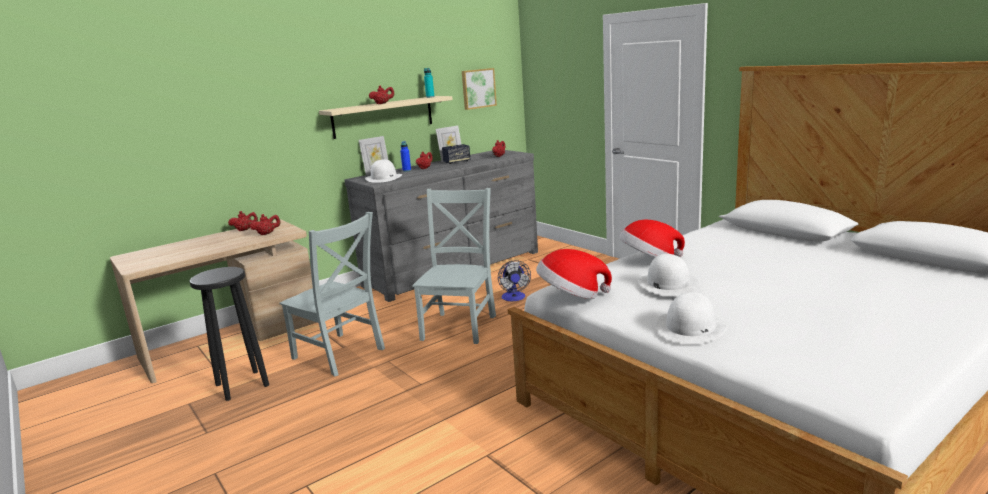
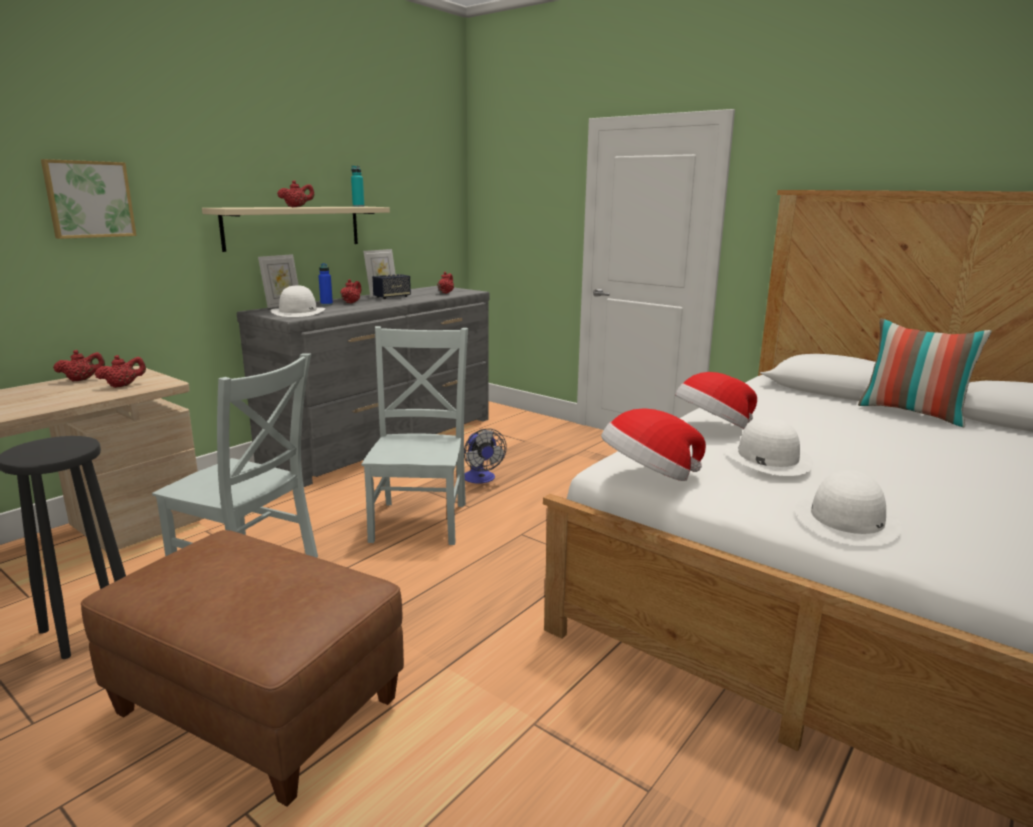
camera: 15 degrees left, 0 degrees up
(324, 434) = (255, 708): none -> brown ottoman
(478, 88) = (416, 203): picture -> picture (89, 199)
(830, 249) = (912, 413): none -> pillow

